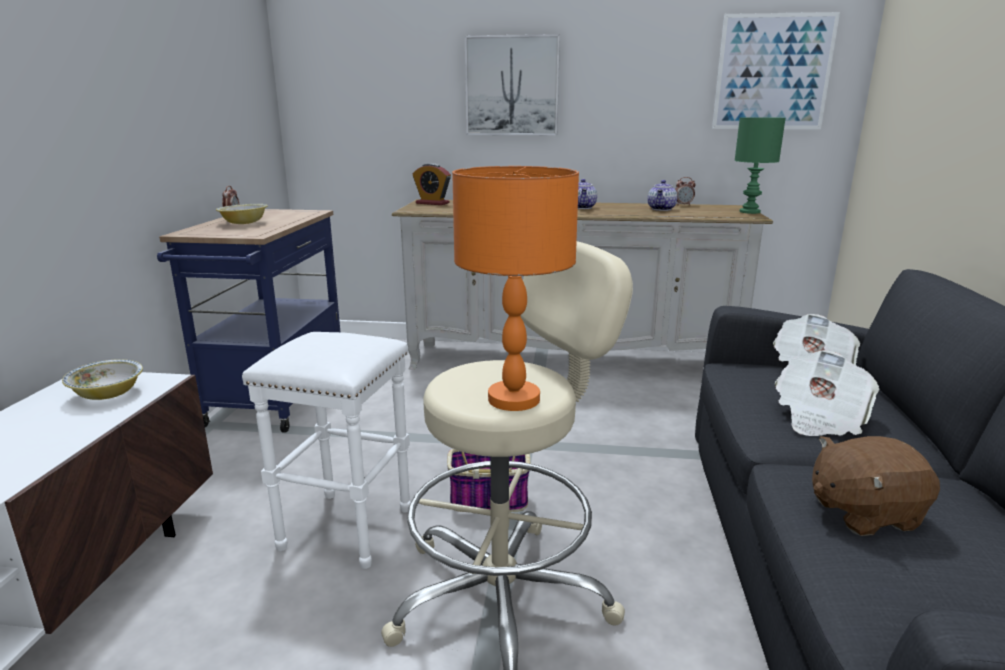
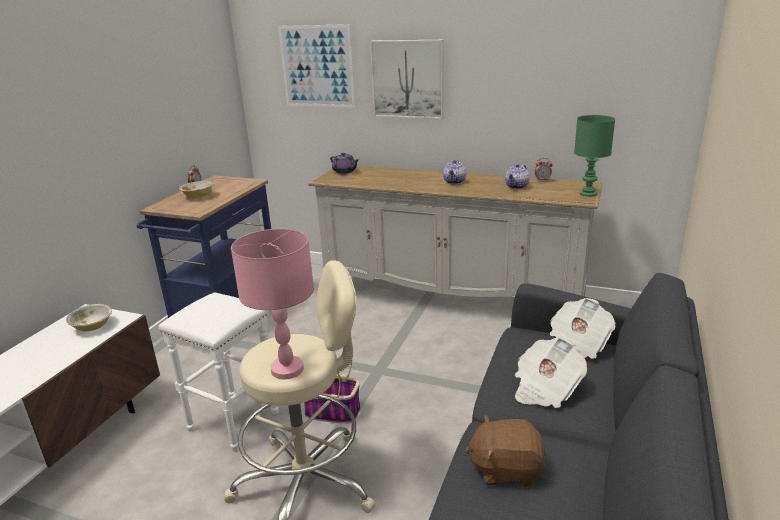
camera: 15 degrees right, 5 degrees up
(432, 203) = (345, 171): alarm clock -> purple teapot
(513, 399) = (286, 369): orange table lamp -> pink table lamp
(773, 72) = (622, 71): picture -> picture (317, 66)

